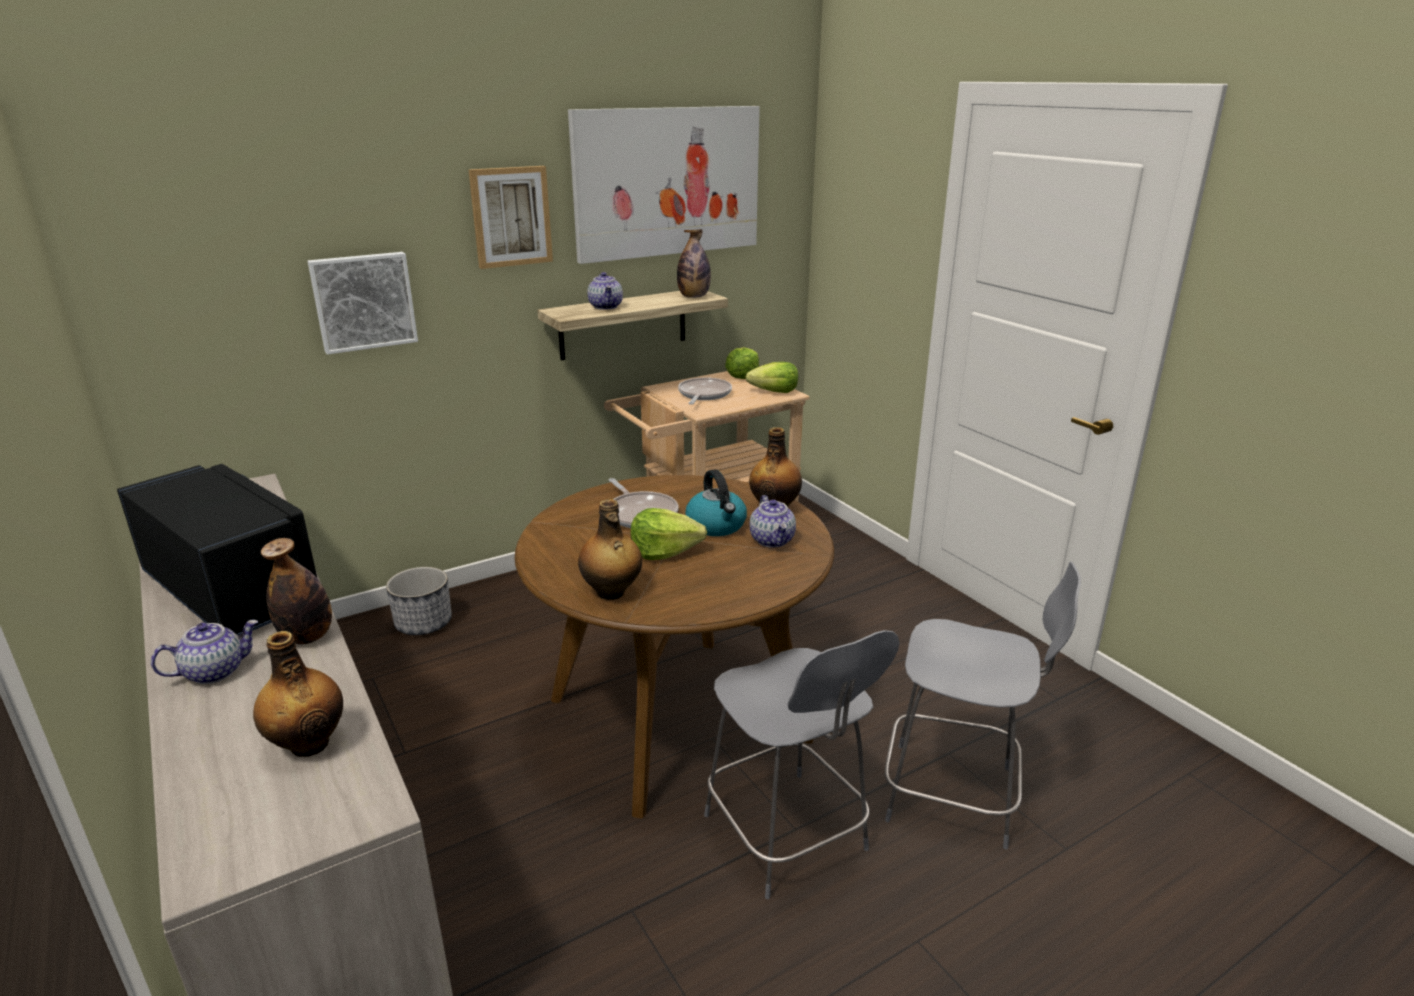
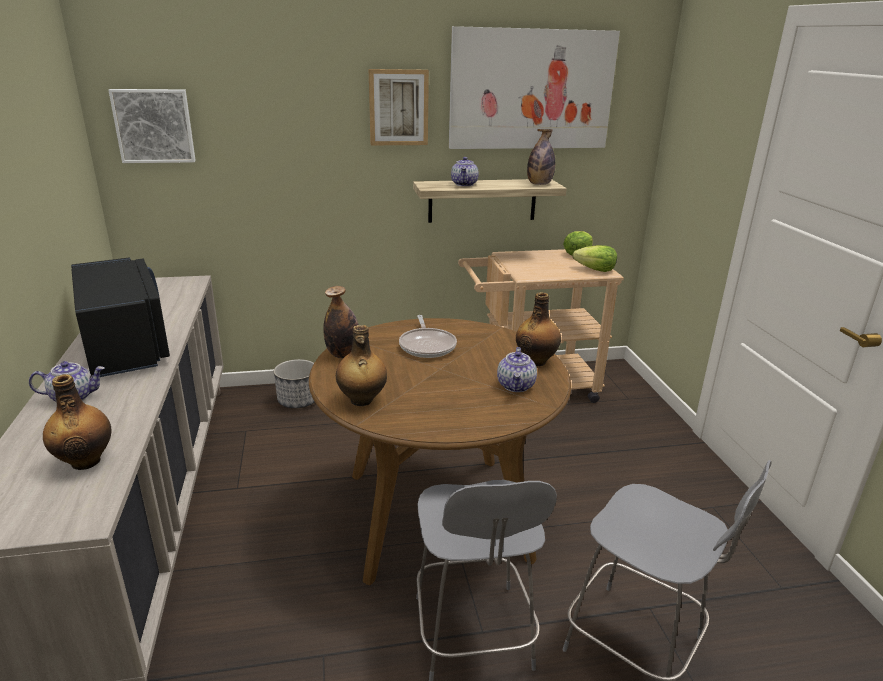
camera: 20 degrees right, 0 degrees up
(307, 637) = (143, 387): bottle -> bottle (343, 354)
(363, 301) = (283, 161): picture -> picture (154, 126)
(664, 551) = (424, 377): lettuce -> none
(703, 395) = (535, 264): frying pan -> none
(717, 526) = (479, 365): kettle -> none

